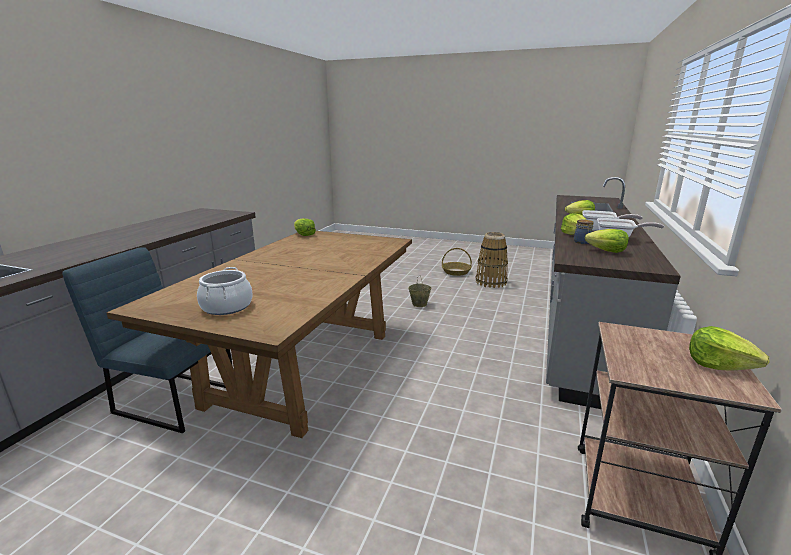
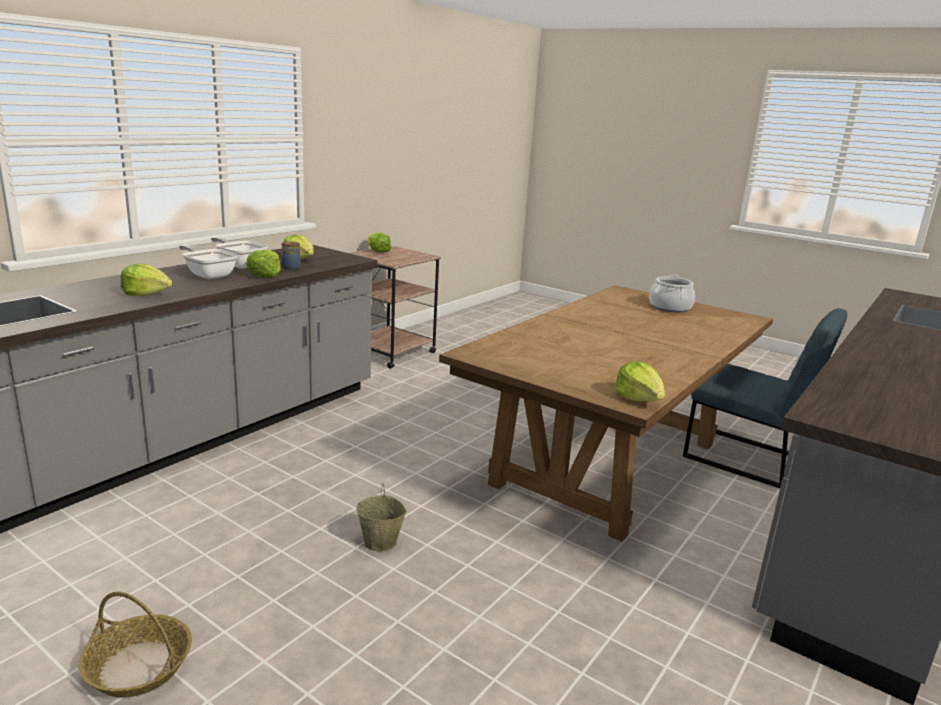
camera: 165 degrees left, 0 degrees up
(491, 282) = (128, 581): basket -> none

